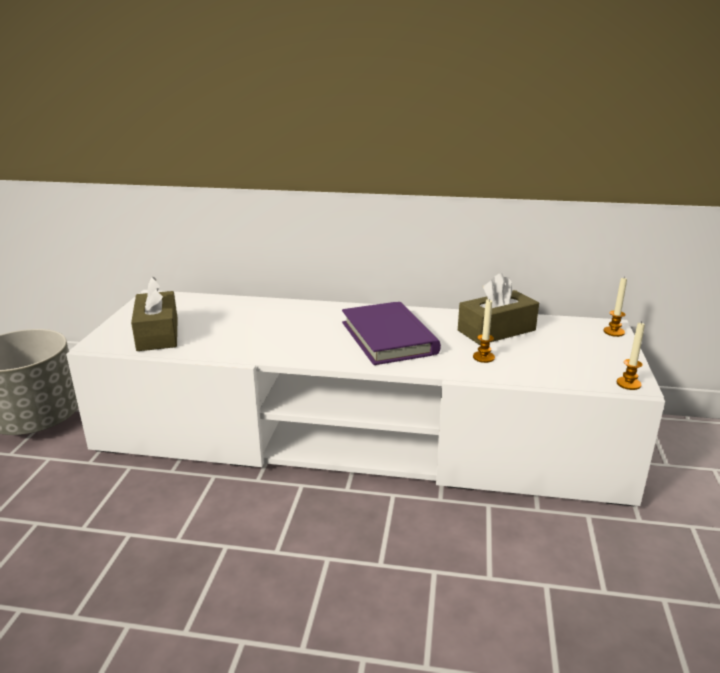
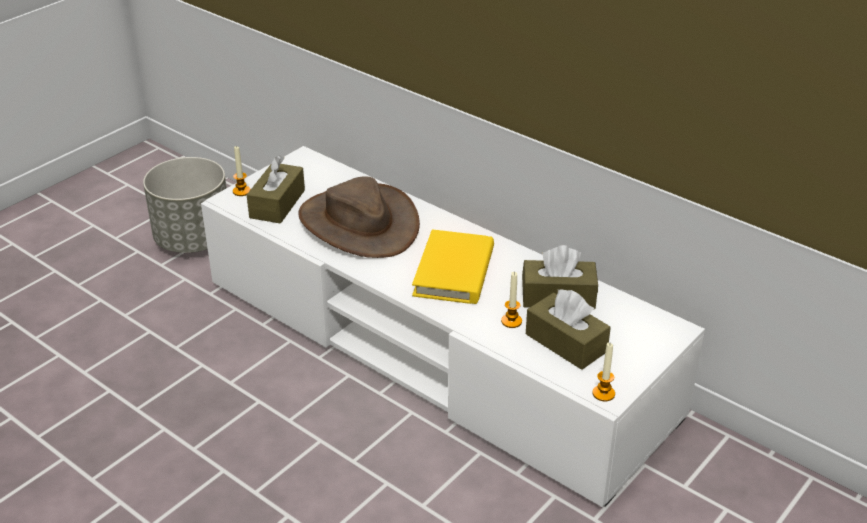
camera: 30 degrees right, 10 degrees up
(258, 327) = (358, 223): none -> brown hat
(389, 338) = (454, 272): purple book -> yellow book
(547, 358) = (566, 343): none -> brown tissue box
(613, 332) = (668, 337): candle -> candle (241, 191)

